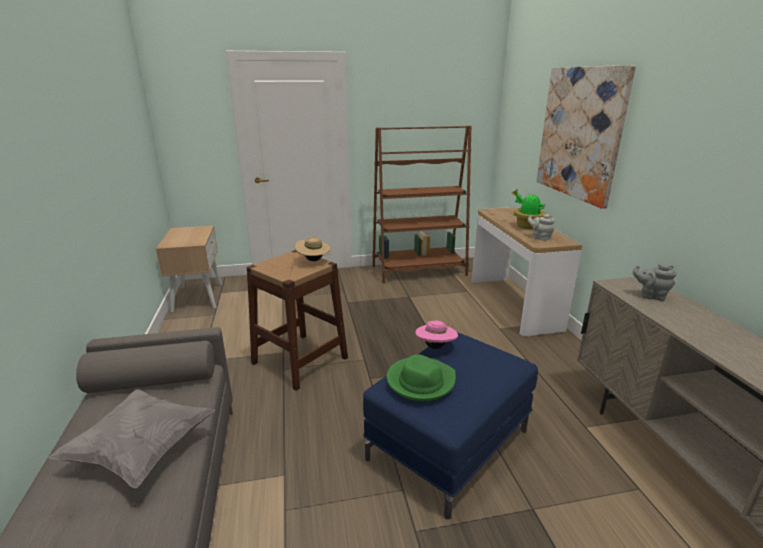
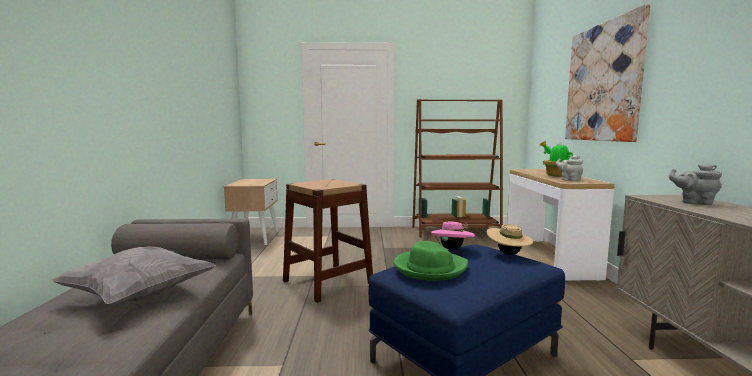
camera: 10 degrees right, 15 degrees down
(313, 260) = (346, 182): beige hat -> beige hat (508, 254)

